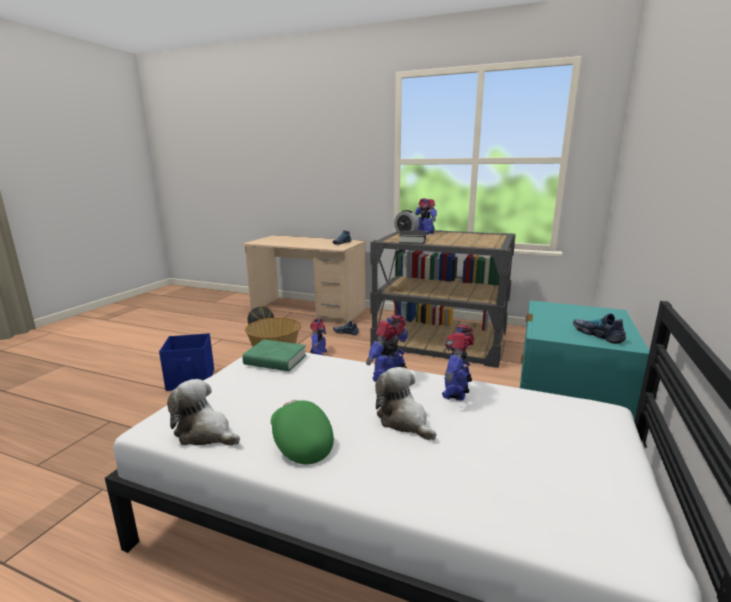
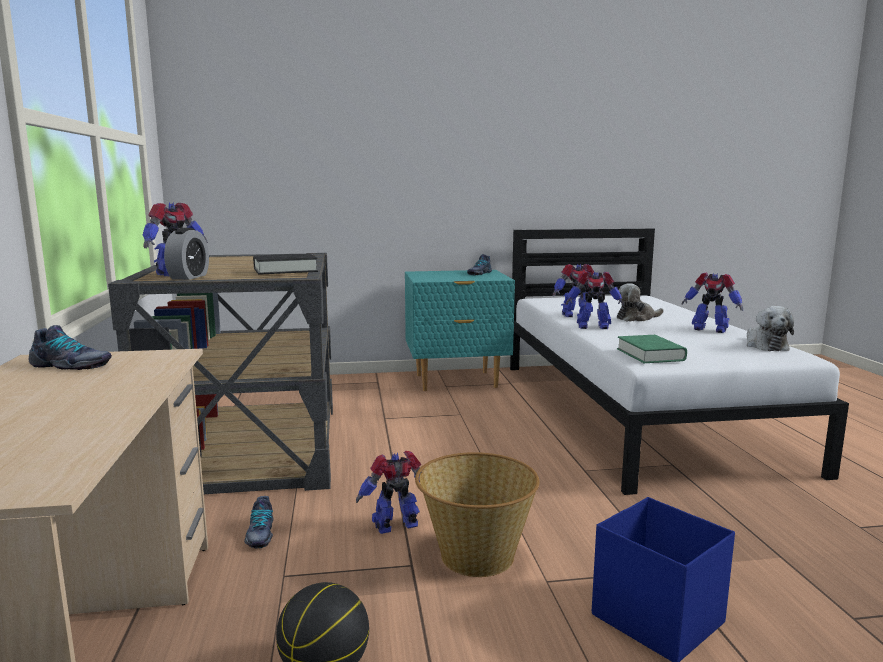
camera: 120 degrees left, 5 degrees down
(299, 443) = (709, 329): green cap -> toy robot
(404, 421) = (636, 318): plush toy -> plush toy turned 45 degrees clockwise

